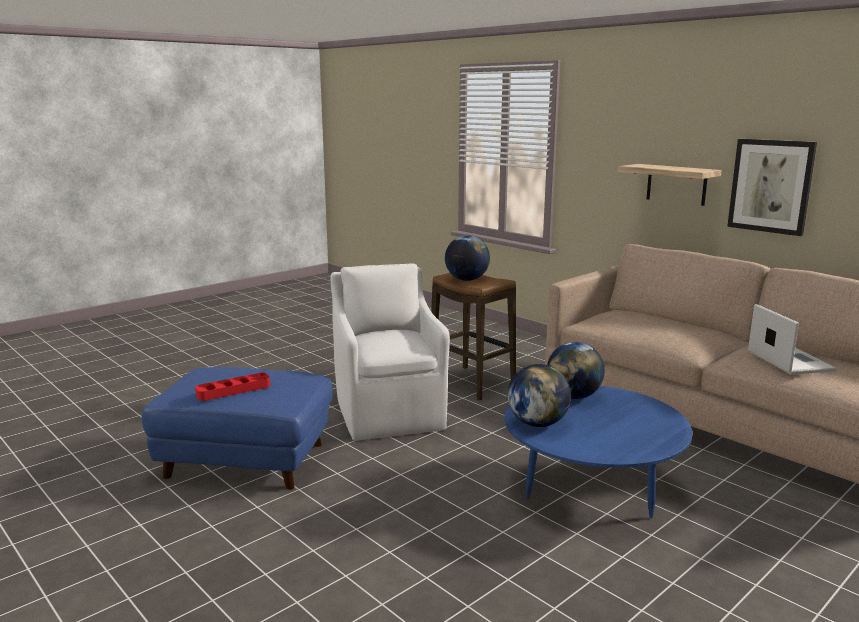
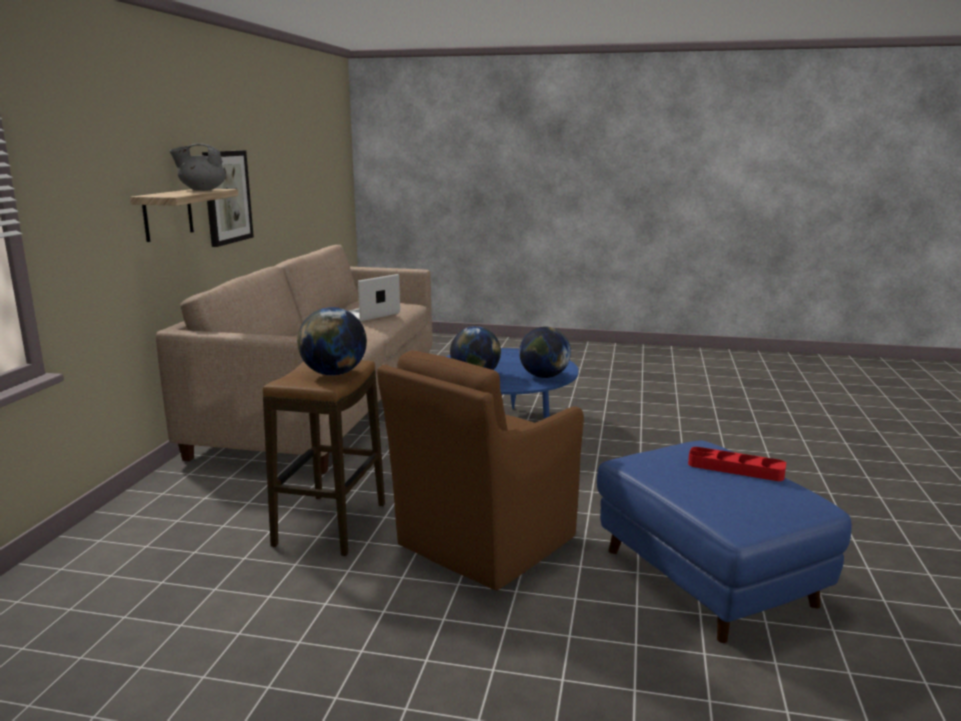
camera: 125 degrees left, 0 degrees up
(389, 413) = (482, 543): white armchair -> brown armchair
(692, 169) = (202, 190): none -> grey teapot

